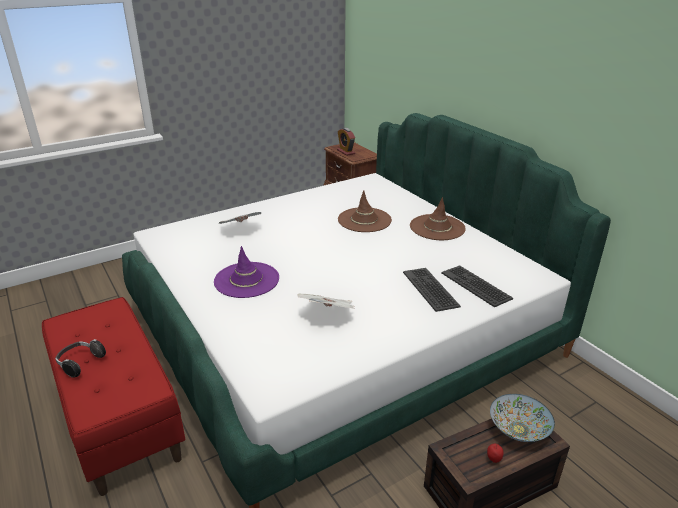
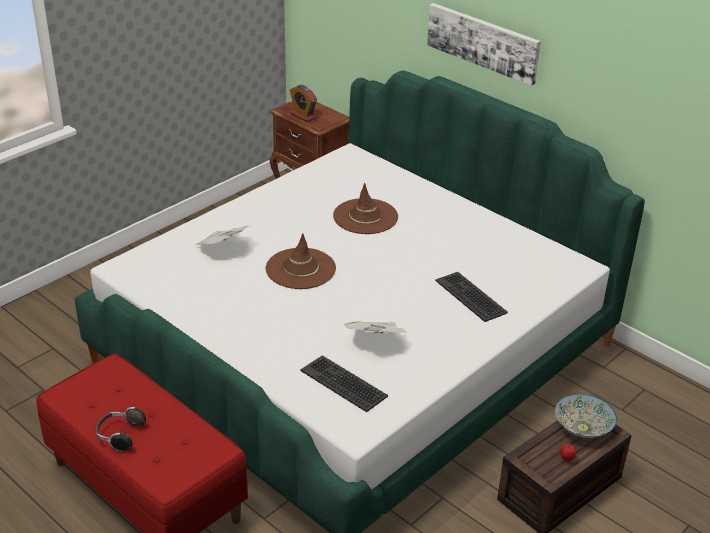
camera: 15 degrees left, 5 degrees up
(246, 280) = (267, 314): purple hat -> none
(437, 227) = (452, 217): brown hat -> brown hat (300, 269)
(476, 286) = (516, 286): keyboard -> keyboard (344, 383)
(477, 82) = (483, 42): none -> picture

